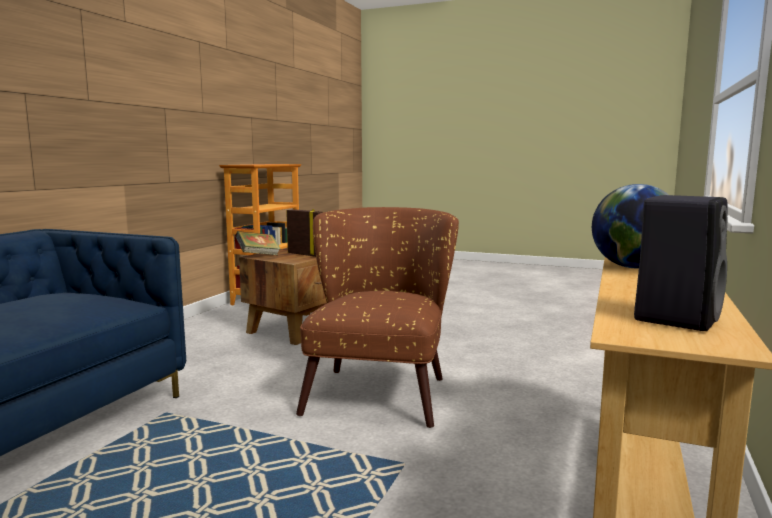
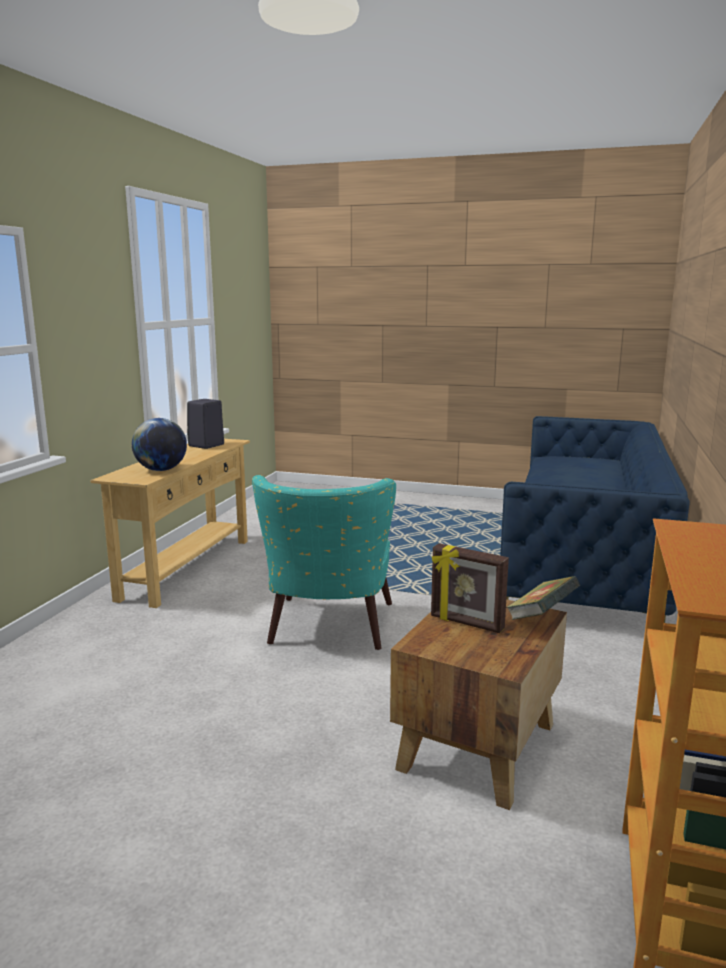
camera: 175 degrees right, 5 degrees up
(381, 389) = (328, 630): brown armchair -> turquoise armchair

